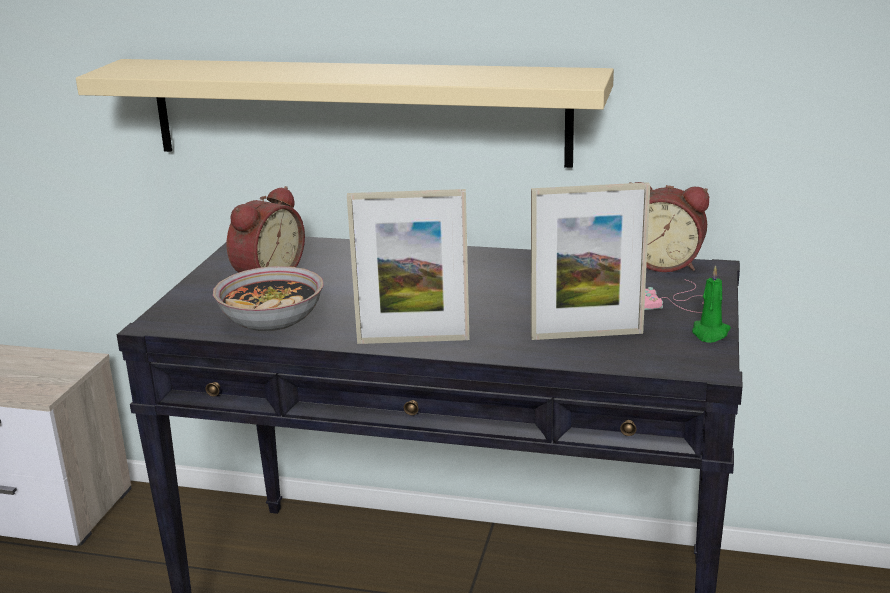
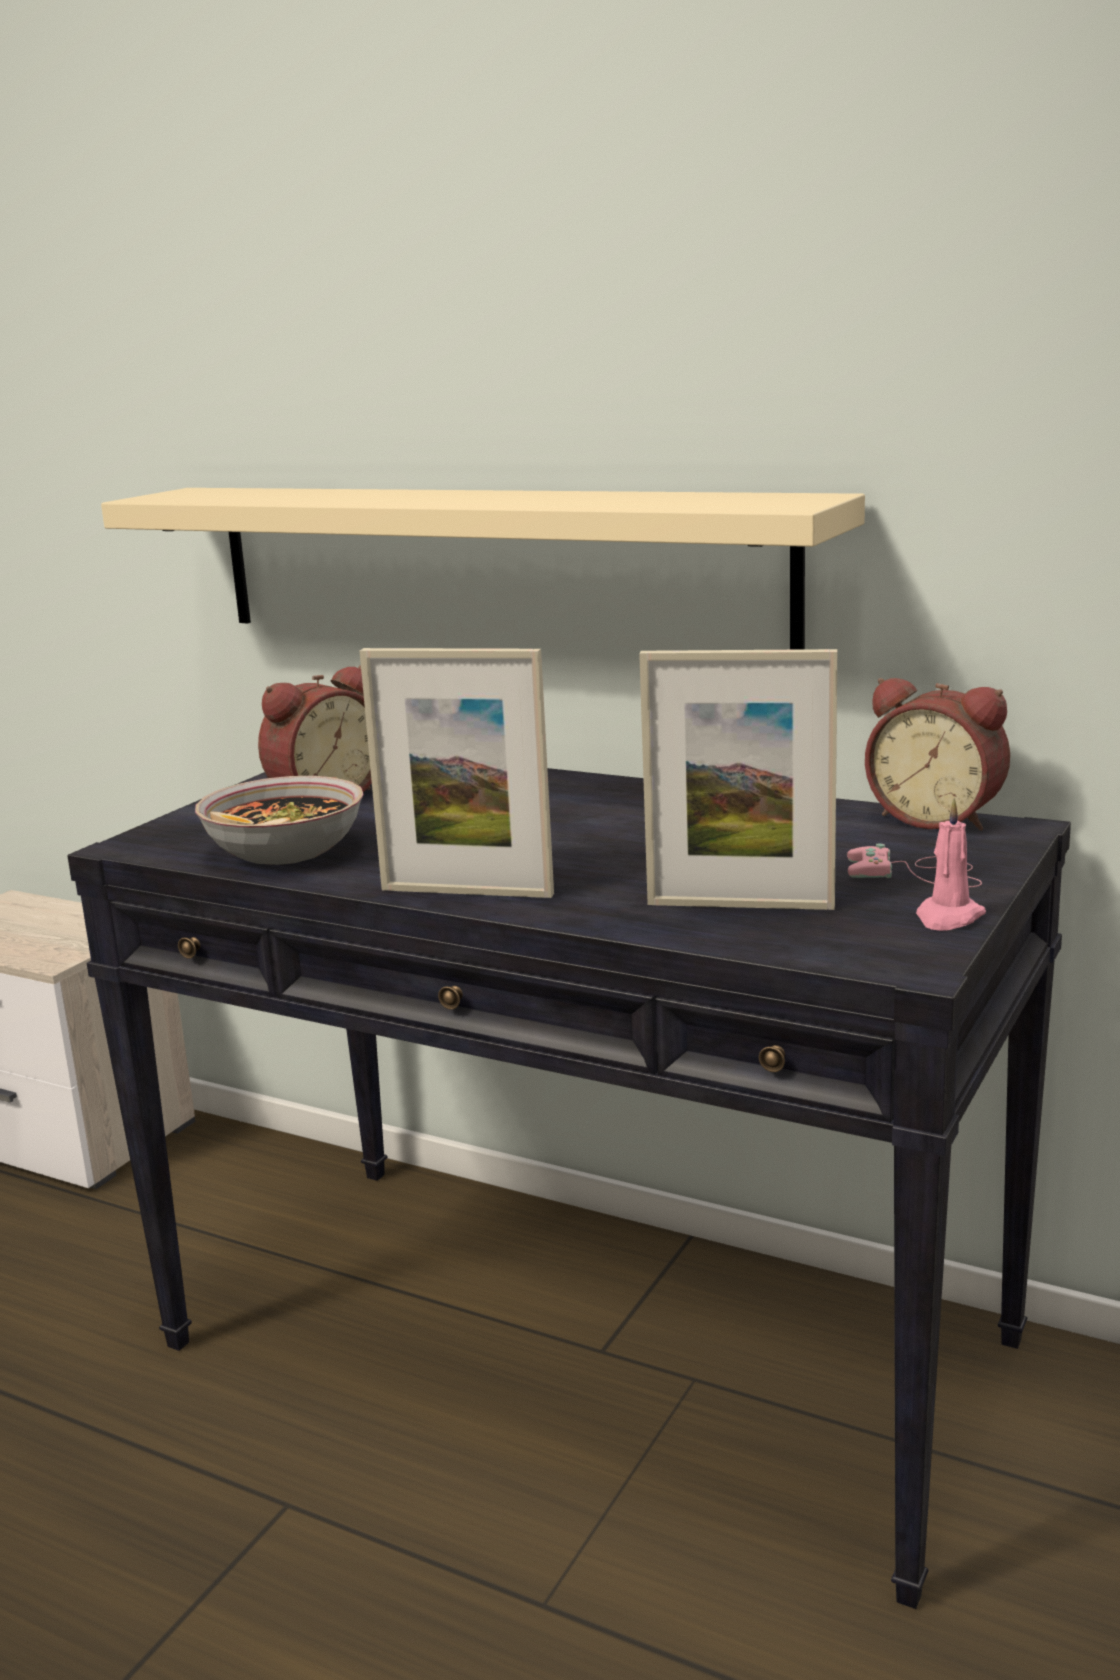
camera: 15 degrees right, 5 degrees down
(710, 333) = (948, 918): green candle -> pink candle

